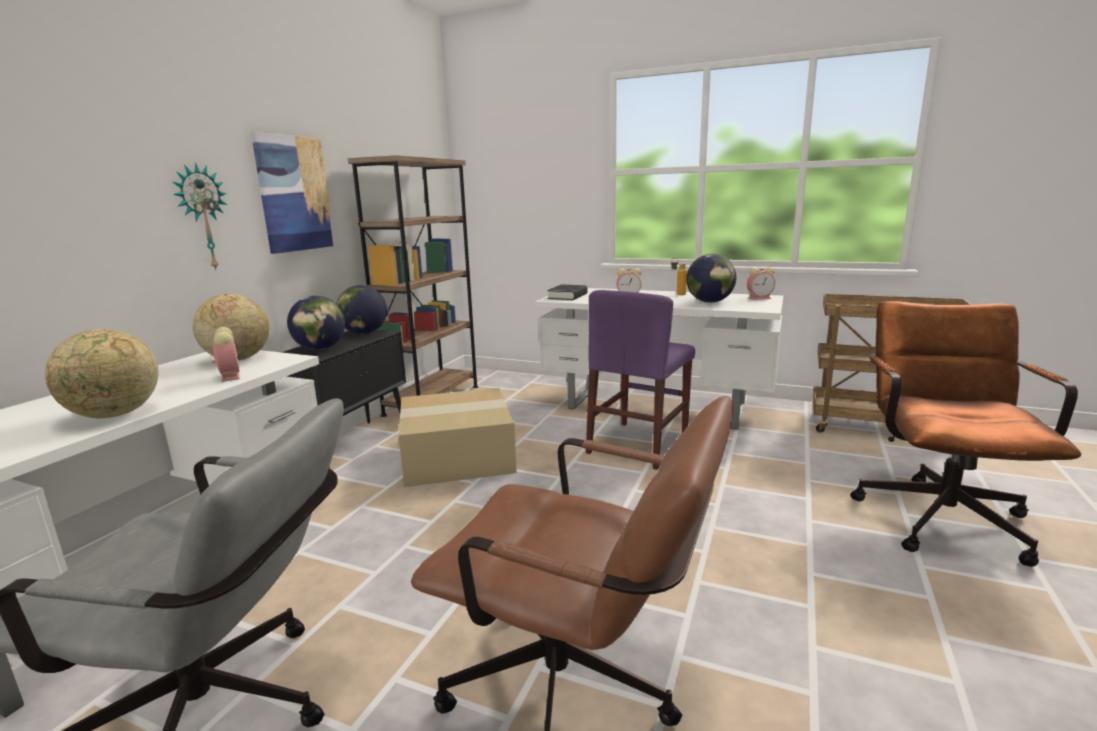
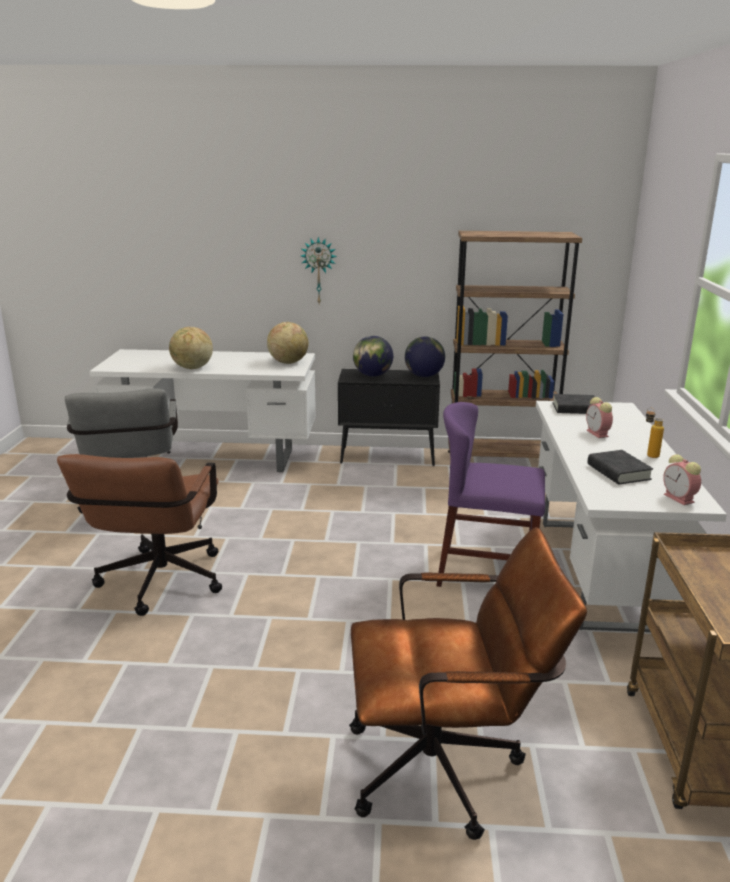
camera: 70 degrees right, 5 degrees up
(230, 376) = (256, 369): alarm clock -> none
(294, 194) = (398, 258): picture -> none
(459, 455) = (402, 496): cardboard box -> none
(710, 302) = (618, 472): globe -> black book

